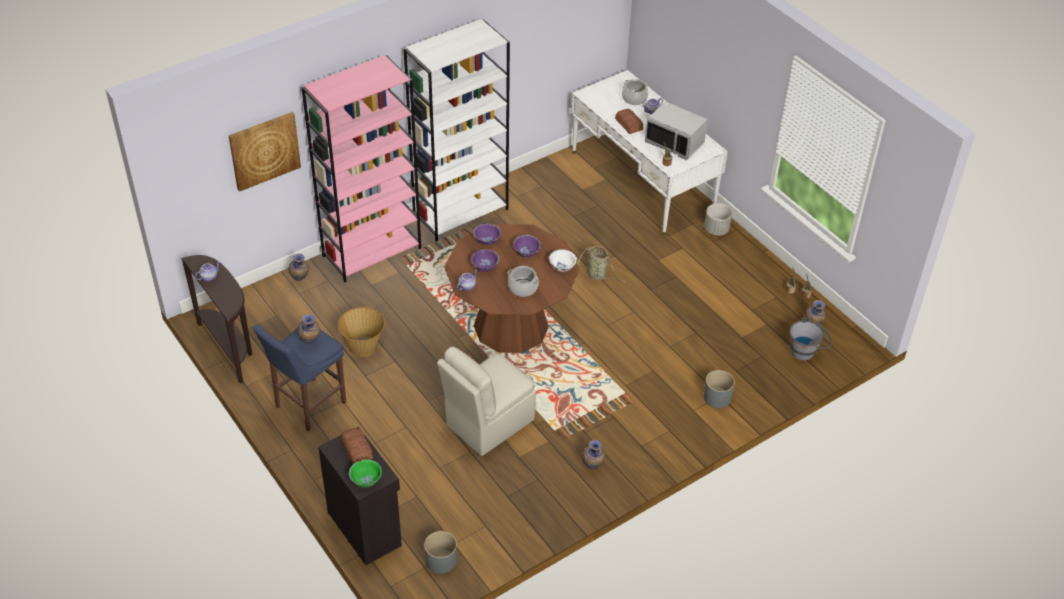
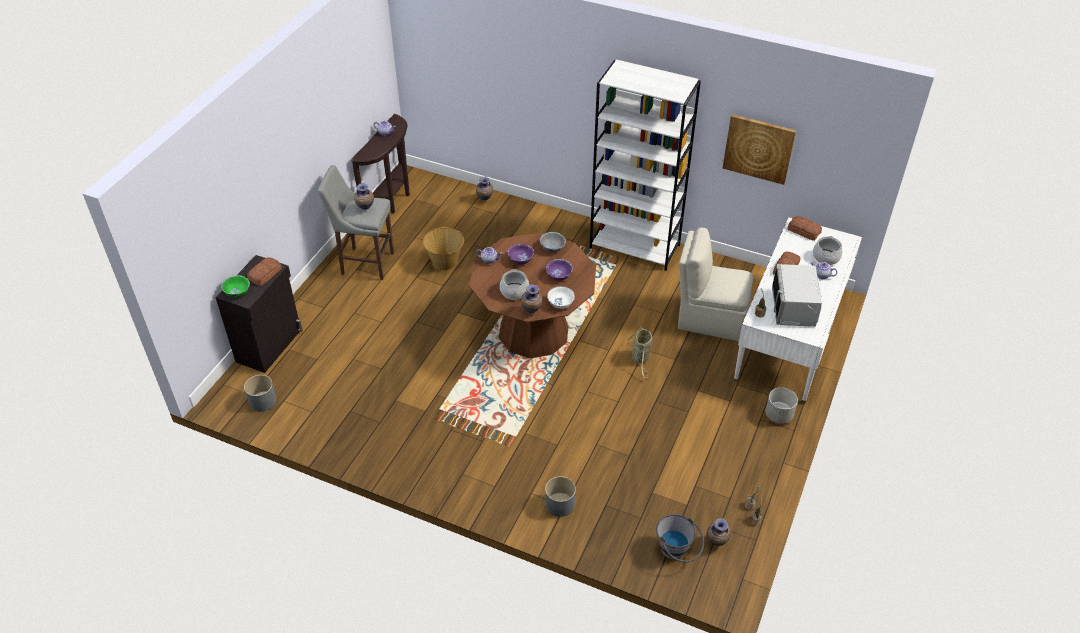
camera: 60 degrees right, 0 degrees up
(264, 150) = (482, 74): picture -> picture (758, 148)
(308, 406) = (365, 263): blue stool -> grey stool
(372, 252) = (546, 221): pink bookcase -> none
(487, 240) = (552, 248): purple bowl -> grey bowl
(488, 423) = (418, 365): beige chair -> beige chair (710, 318)
(592, 467) = (416, 451): vase -> vase (531, 312)
(596, 94) = (804, 231): none -> bread

